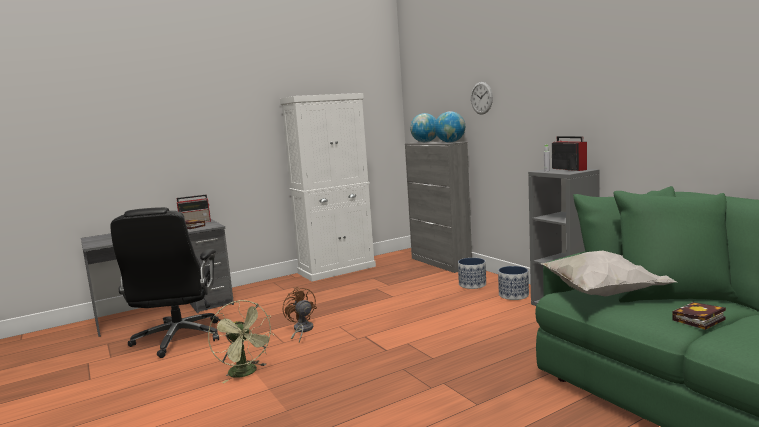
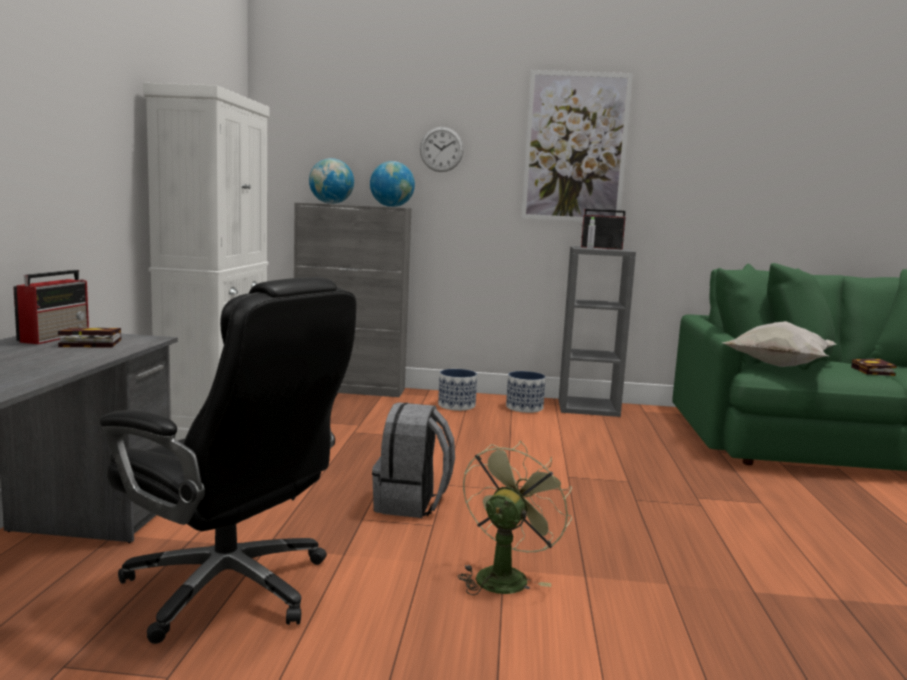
camera: 55 degrees left, 0 degrees up
(246, 373) = (504, 575): green fan -> green fan turned 60 degrees counterclockwise
(301, 330) = (411, 504): brown fan -> grey backpack
(558, 84) = (575, 147): none -> picture

